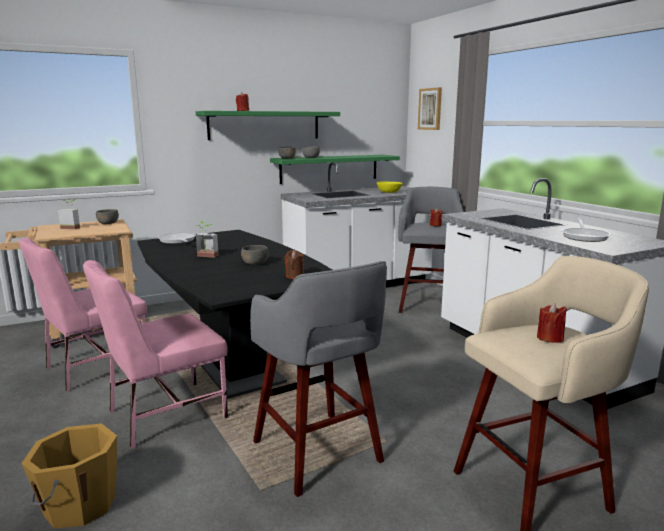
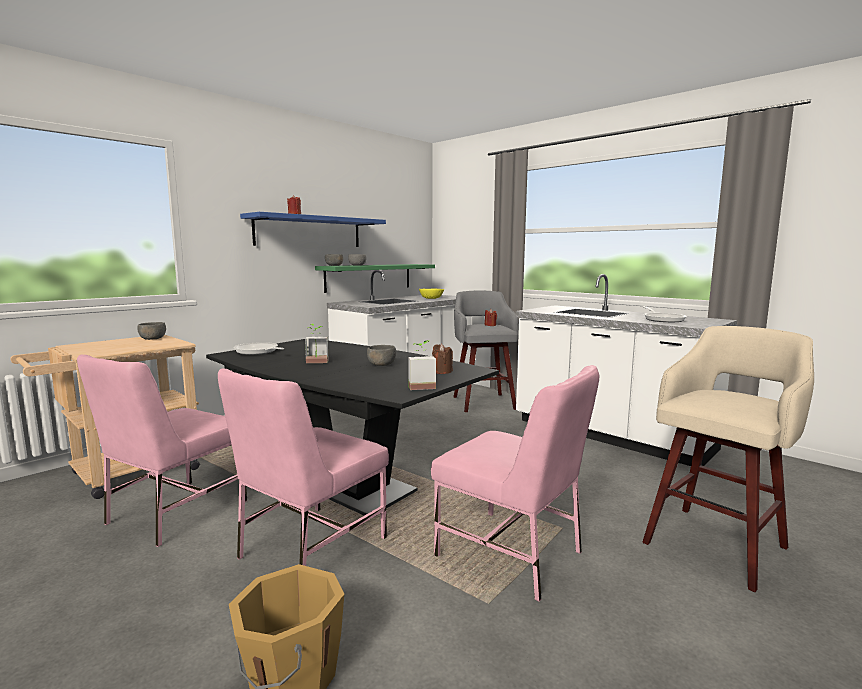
camera: 20 degrees left, 5 degrees down
(72, 227) = (111, 345): potted plant -> potted plant (421, 386)
(264, 125) = (309, 232): green shelf -> blue shelf
(318, 454) = (511, 554): grey stool -> pink chair
(430, 109) = (459, 220): picture -> none
(550, 338) = (733, 397): red candle -> none

